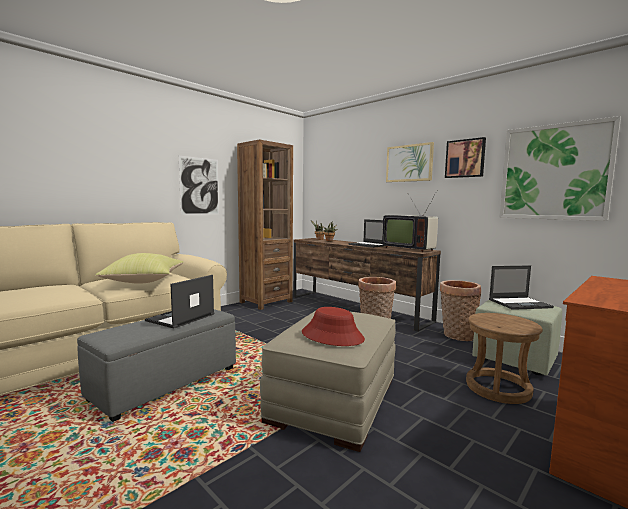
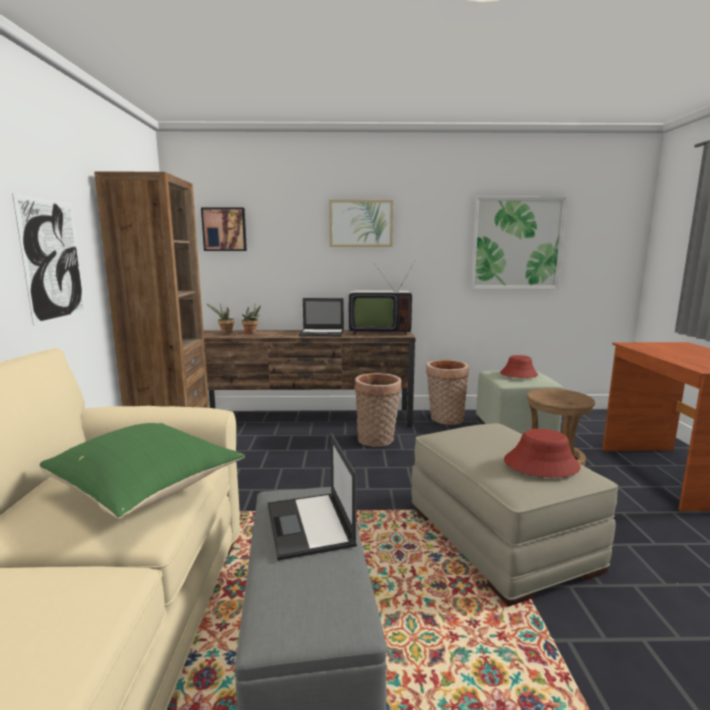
camera: 45 degrees left, 5 degrees up
(145, 282) = (148, 490): yellow pillow -> green pillow
(465, 158) = (431, 223): picture -> picture (224, 229)
(520, 303) = (518, 374): laptop -> red hat

